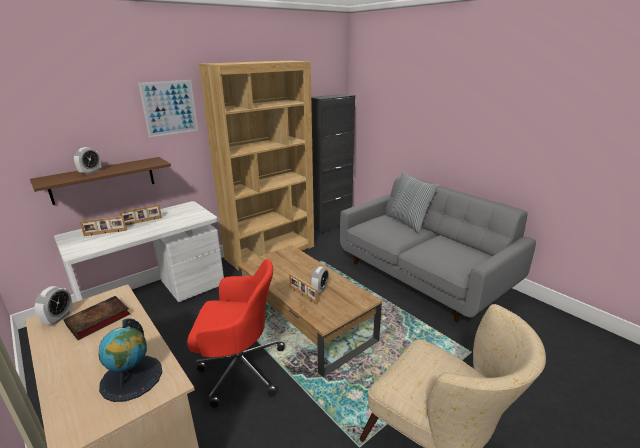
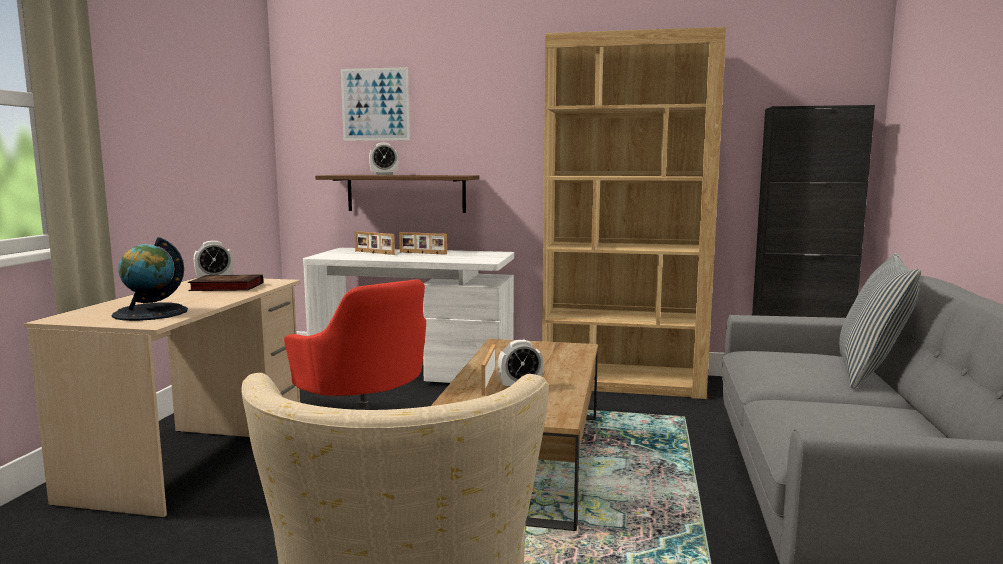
camera: 50 degrees right, 15 degrees down
(170, 108) = (505, 108): picture -> picture (375, 104)

